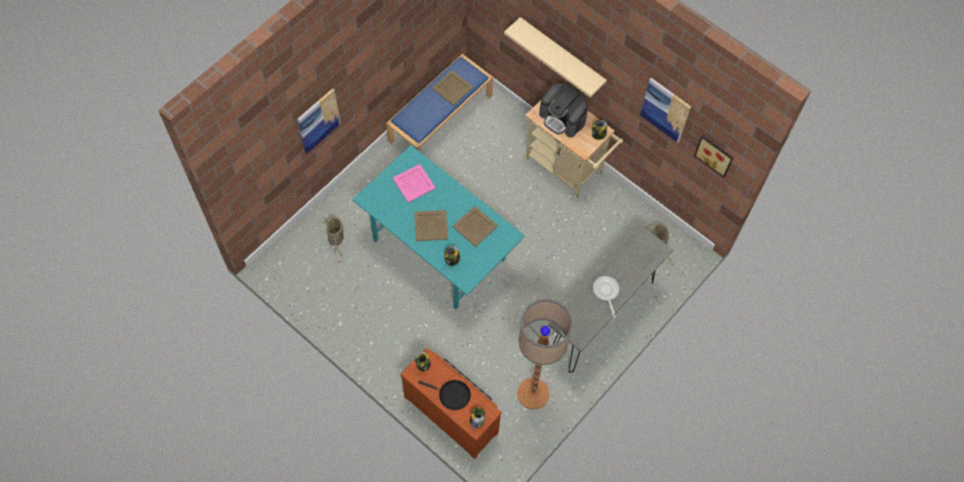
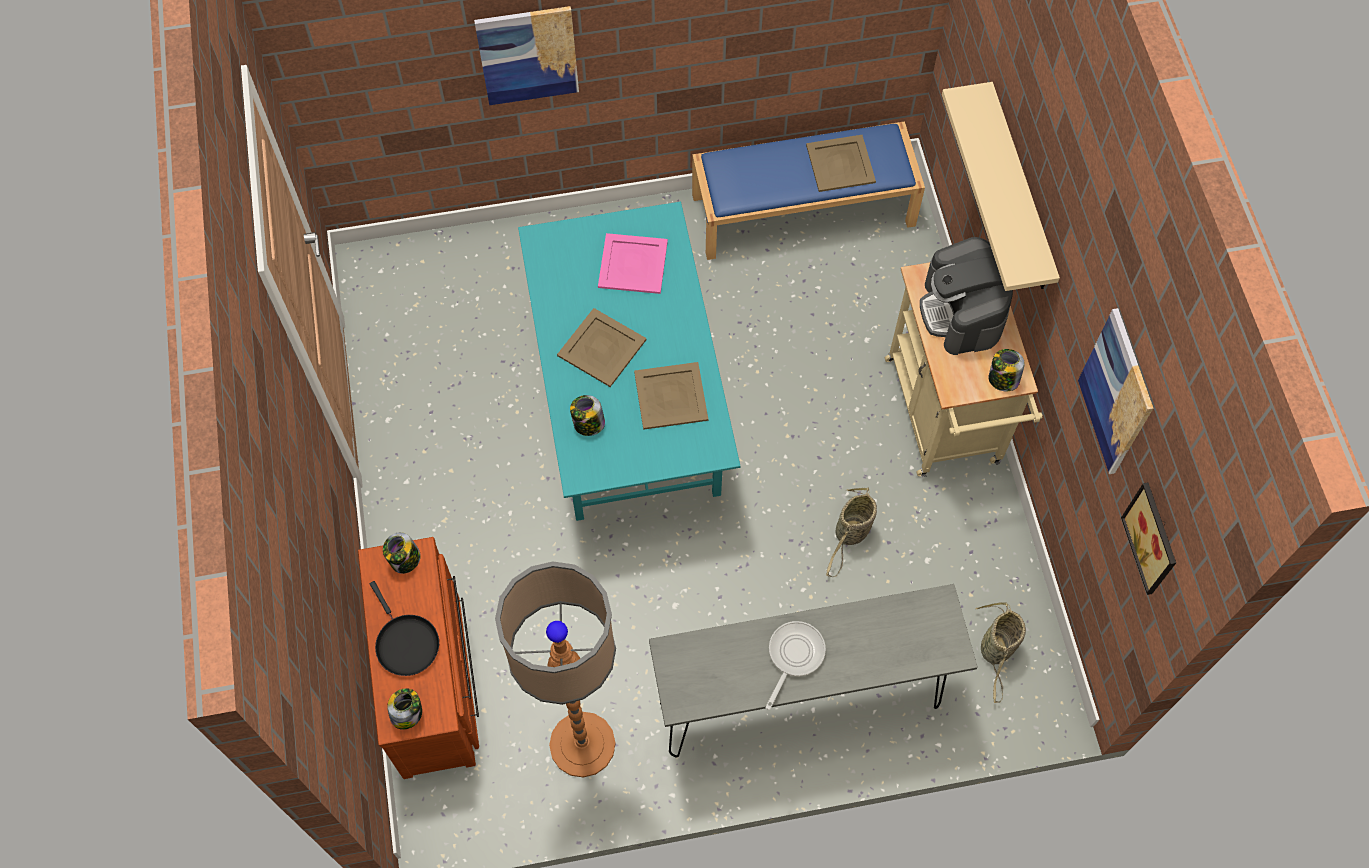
camera: 40 degrees right, 0 degrees up
(336, 240) = (489, 291): basket -> basket (851, 534)

